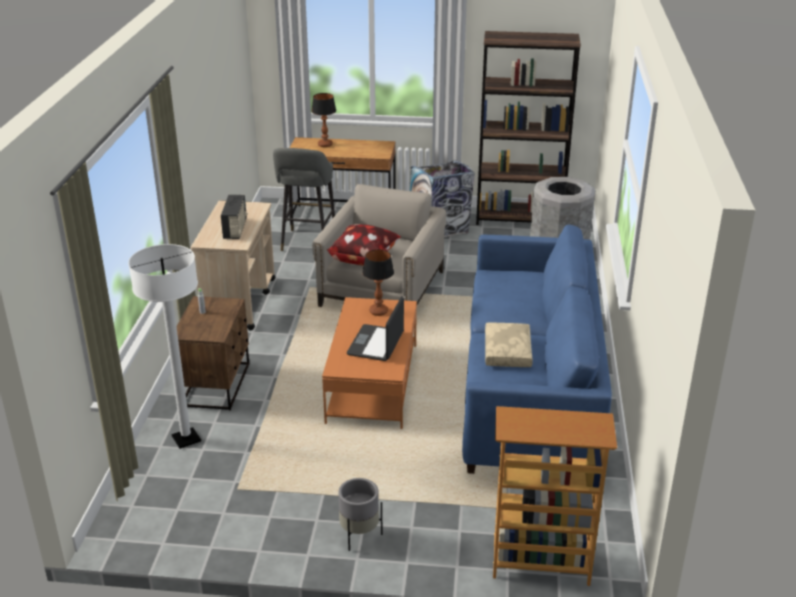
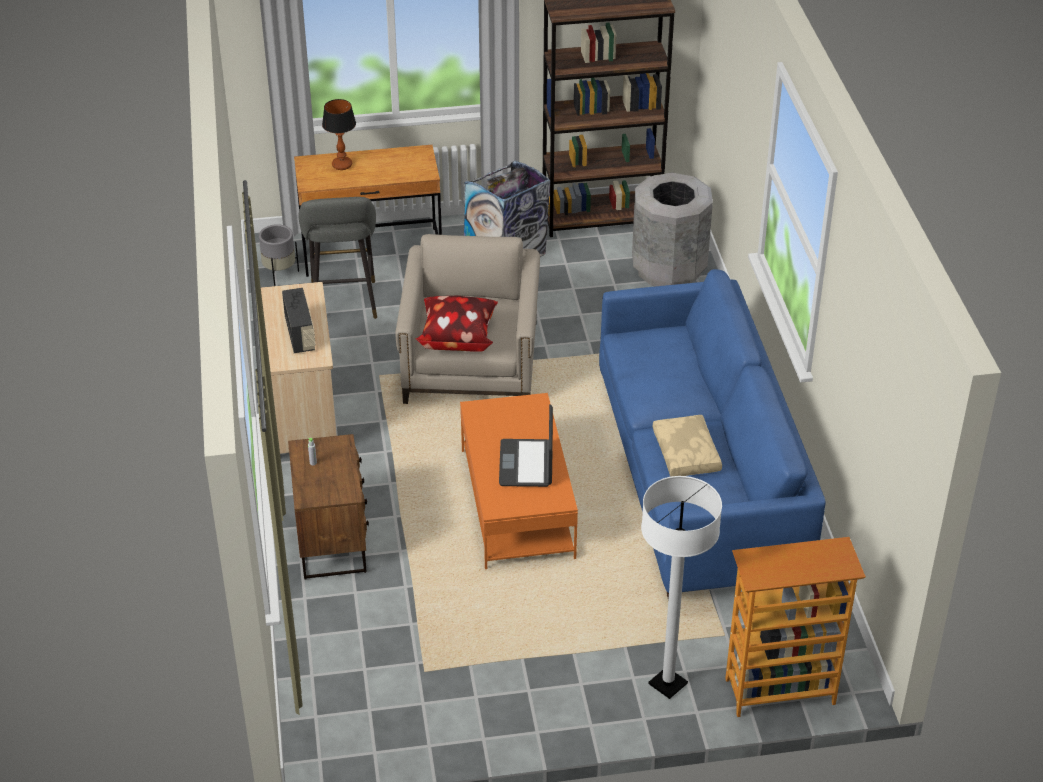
camera: 15 degrees left, 10 degrees up
(186, 439) = (333, 620): white floor lamp -> white floor lamp (668, 684)
(359, 535) = (582, 699): grey planter -> grey planter (279, 275)
(378, 311) = (509, 416): table lamp -> none

